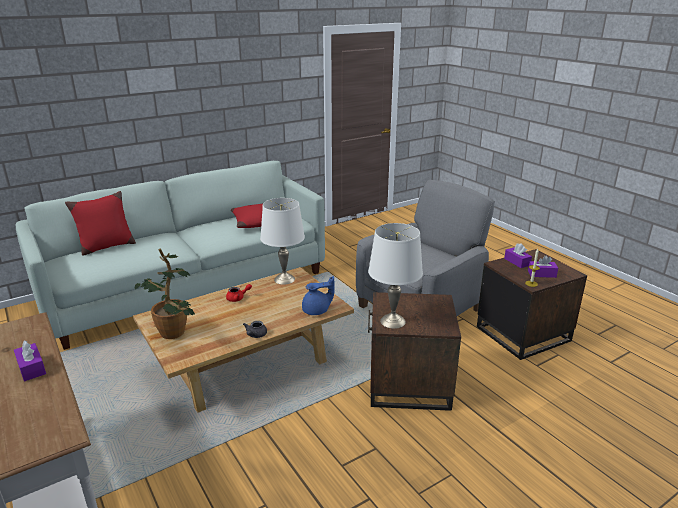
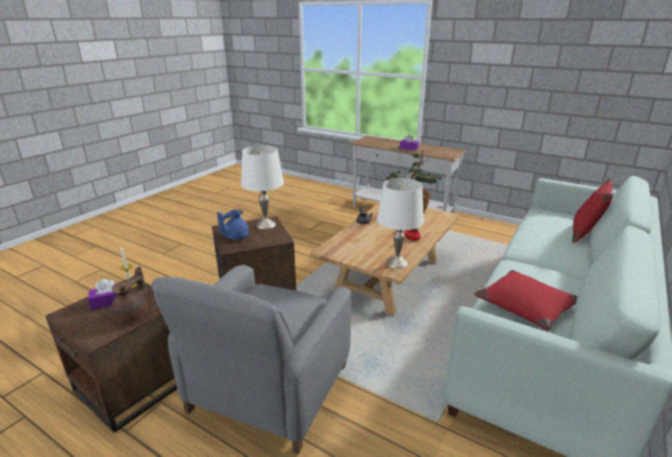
camera: 155 degrees right, 0 degrees up
(317, 311) = (338, 244): blue teapot -> blue teapot (235, 237)
(517, 262) = (133, 315): purple tissue box -> brown teapot

